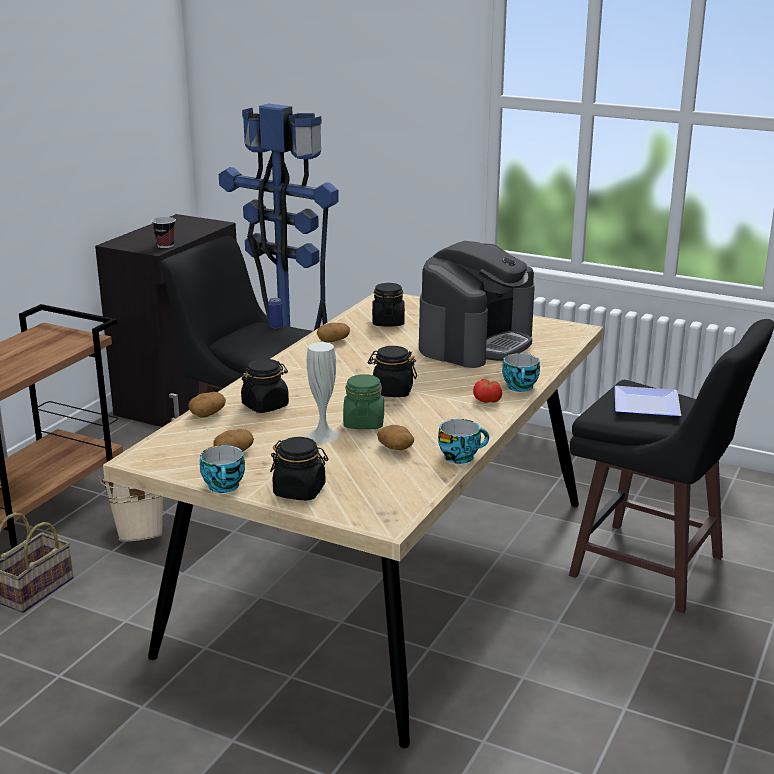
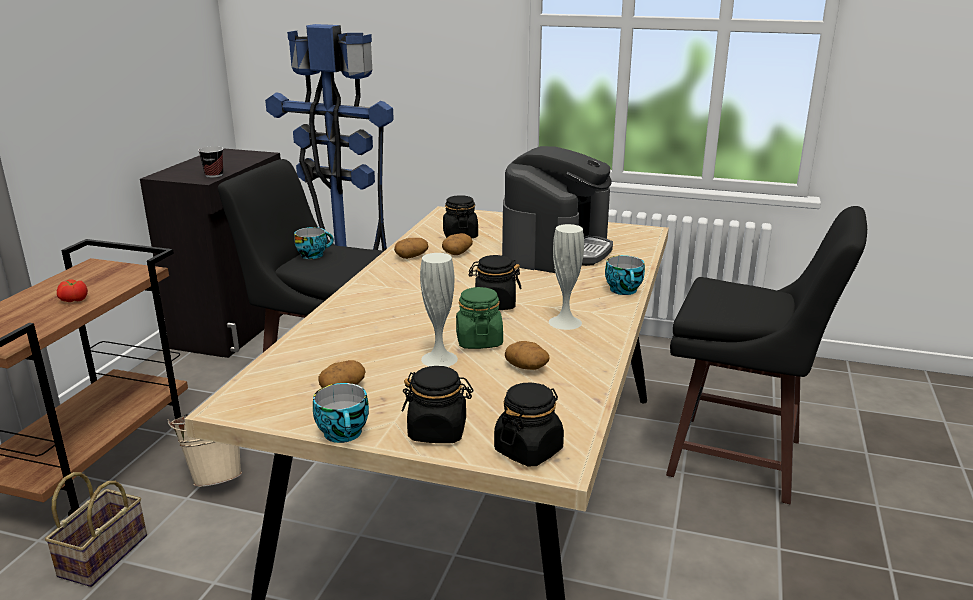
camera: 10 degrees left, 0 degrees up
(207, 413) = (299, 344): potato -> potato (457, 252)
(265, 405) = (362, 330): black jar -> black jar (528, 450)
(276, 326) = (339, 248): can -> none
(449, 412) = (565, 322): none -> white vase
(461, 456) = (602, 371): cup -> cup (313, 255)
(487, 400) = (597, 306): tomato -> tomato (74, 300)
(644, 405) = (737, 301): plate -> none

